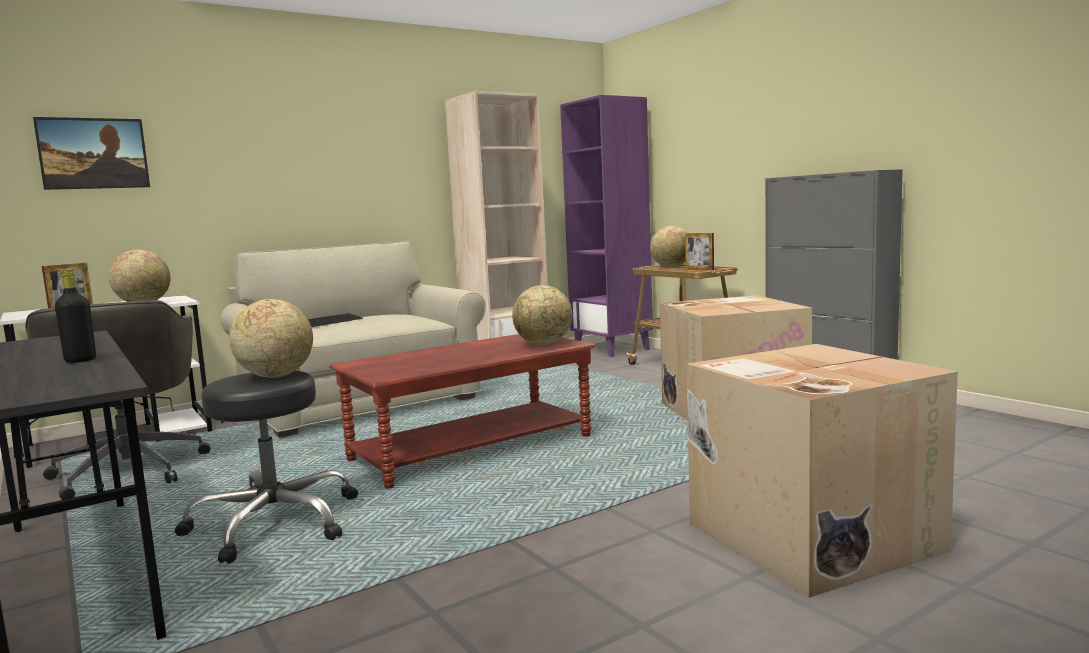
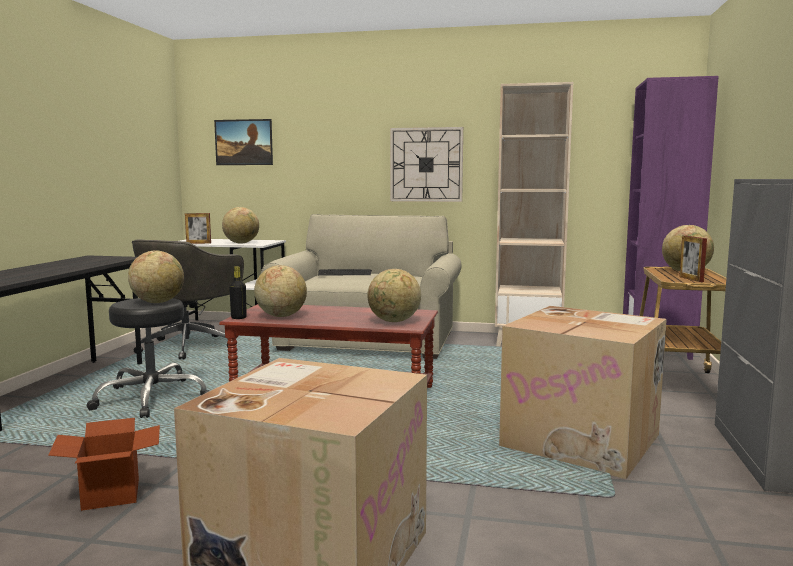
camera: 45 degrees right, 0 degrees up
(80, 360) = (48, 271): black bottle -> black bottle (238, 318)
(368, 182) = (426, 164): none -> wall clock
(419, 365) = (281, 316): none -> globe
(535, 595) = (110, 494): none -> cardboard box

